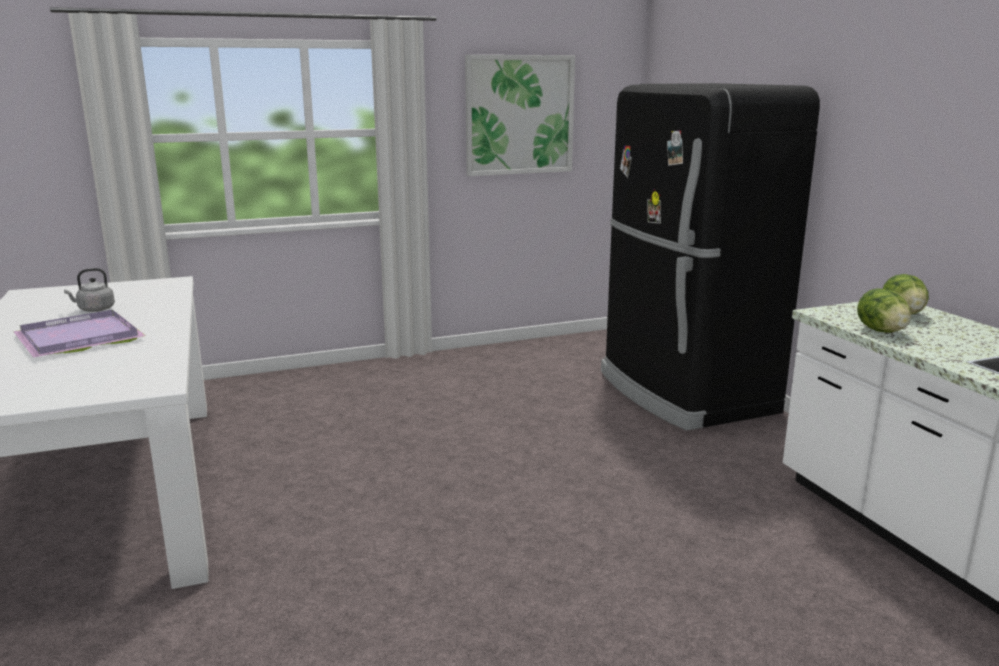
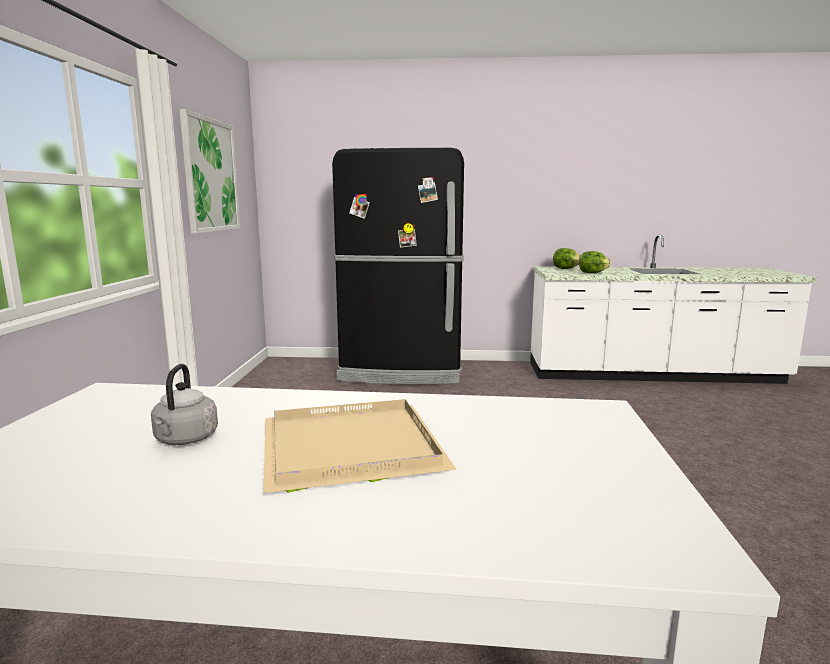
camera: 65 degrees left, 5 degrees down
(82, 338) = (353, 446): purple tray -> beige tray

